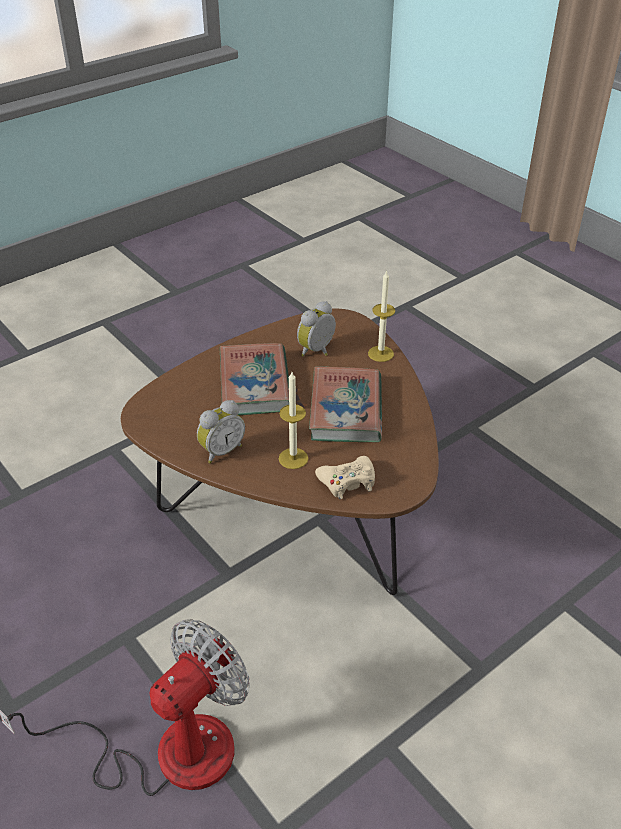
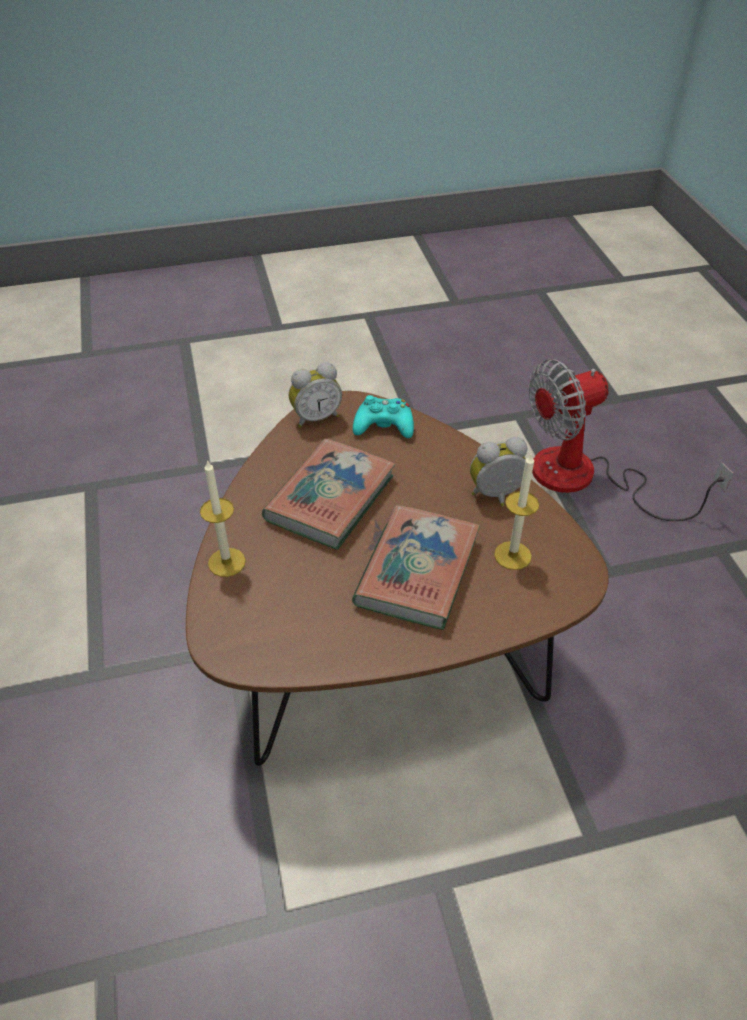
camera: 155 degrees left, 5 degrees up
(293, 458) = (423, 464): candle -> candle (512, 555)
(318, 351) = (303, 596): alarm clock -> alarm clock (315, 417)
(347, 482) = (384, 425): beige game controller -> turquoise game controller

